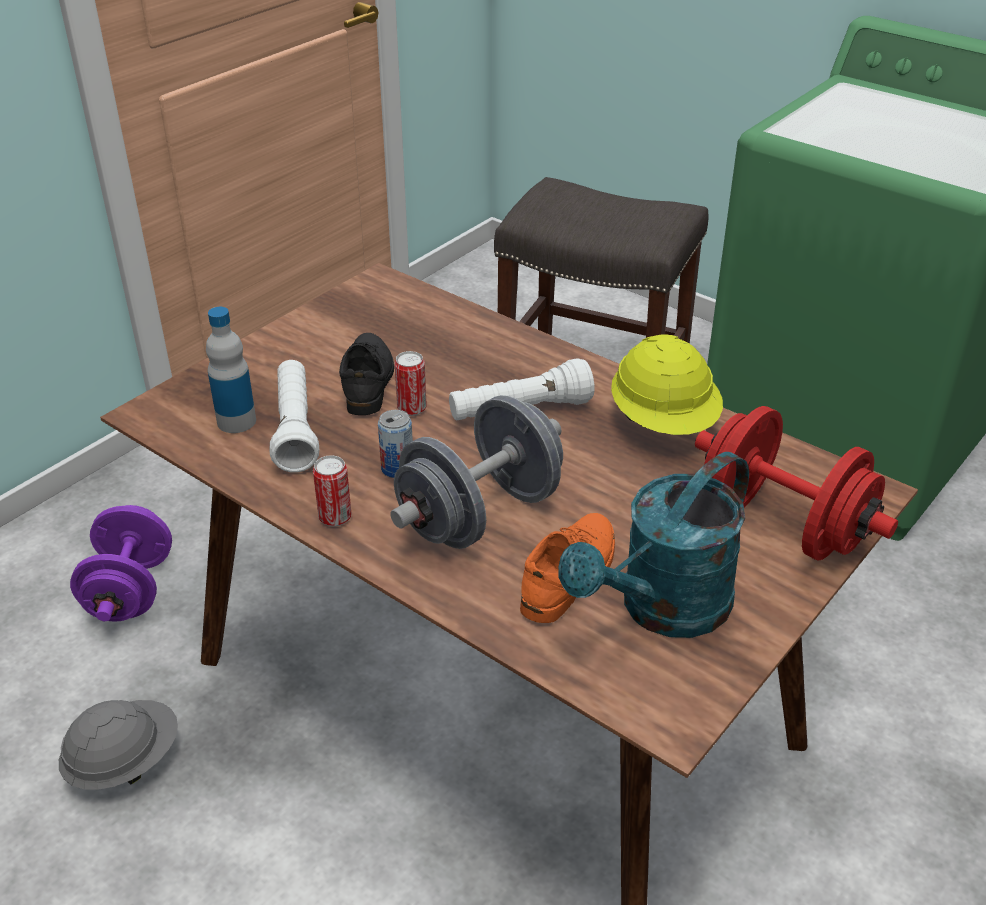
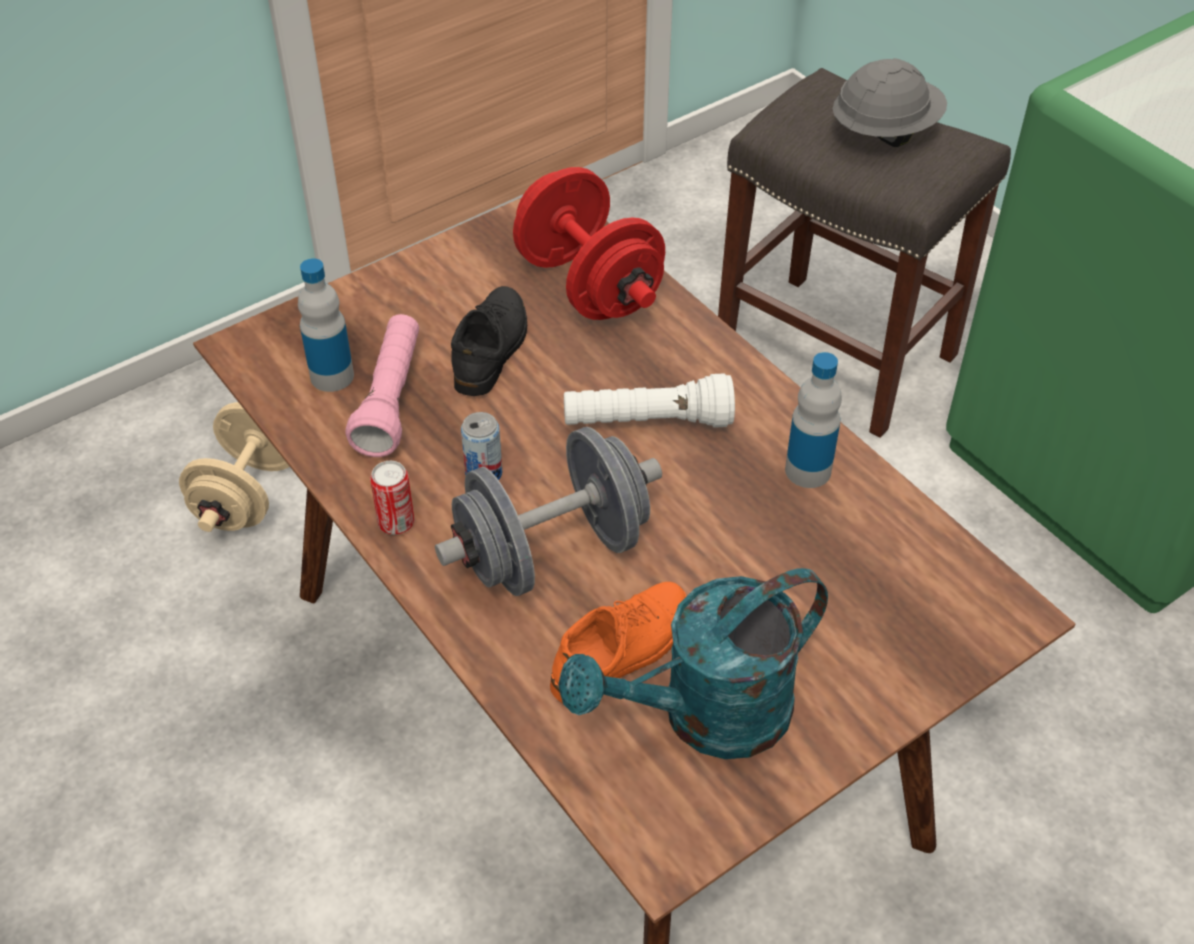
camera: 15 degrees right, 10 degrees up
(124, 762) = (195, 694): grey hard hat -> grey hard hat (884, 132)
(130, 591) = (248, 494): purple dumbbell -> beige dumbbell
(295, 429) = (390, 399): white flashlight -> pink flashlight
(412, 408) = (526, 395): can -> none
(664, 422) = (808, 470): yellow hard hat -> bottle
(782, 526) = (889, 639): red dumbbell -> red dumbbell (588, 285)

